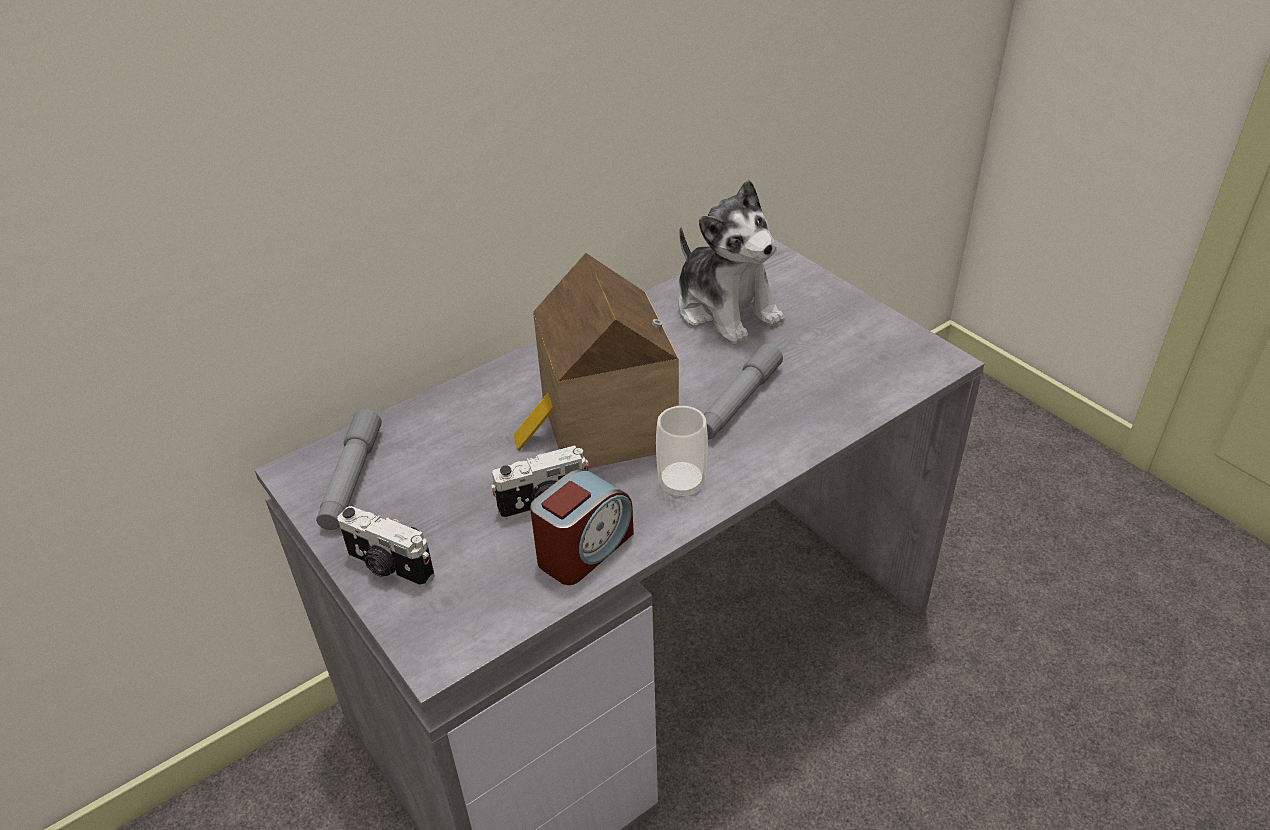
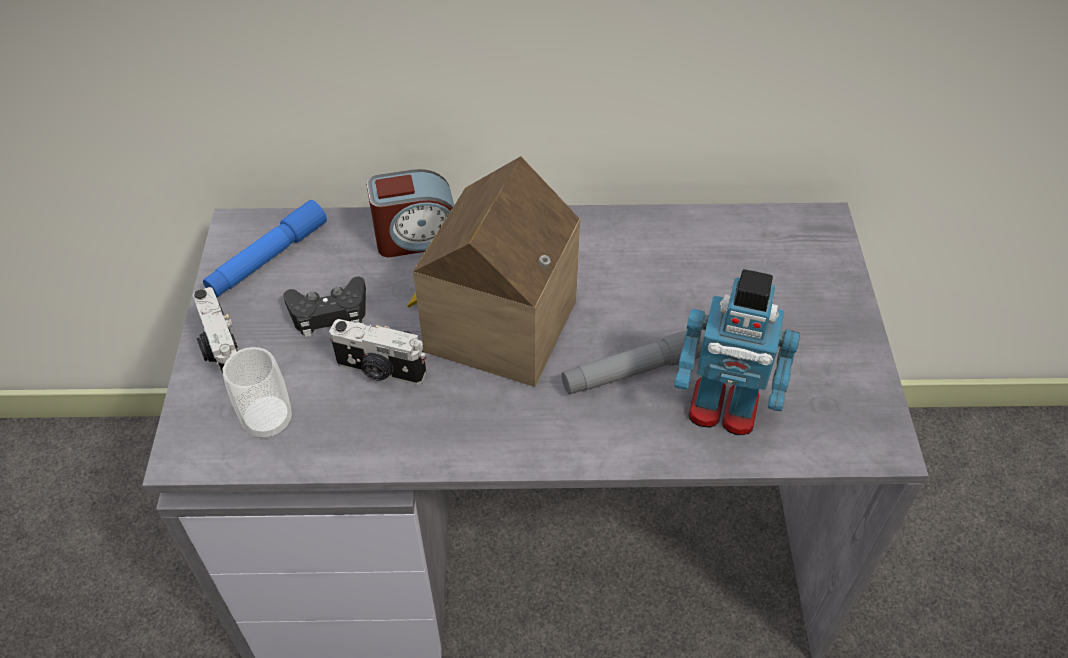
camera: 35 degrees right, 10 degrees up
(351, 478) = (268, 258): grey flashlight -> blue flashlight
(453, 488) = (329, 312): none -> black game controller
(584, 549) = (370, 433): alarm clock -> alarm clock (416, 237)
(681, 484) = (504, 423): cup -> cup (268, 420)
(726, 309) = (721, 265): plush toy -> none
(823, 393) = (723, 409): none -> toy robot

